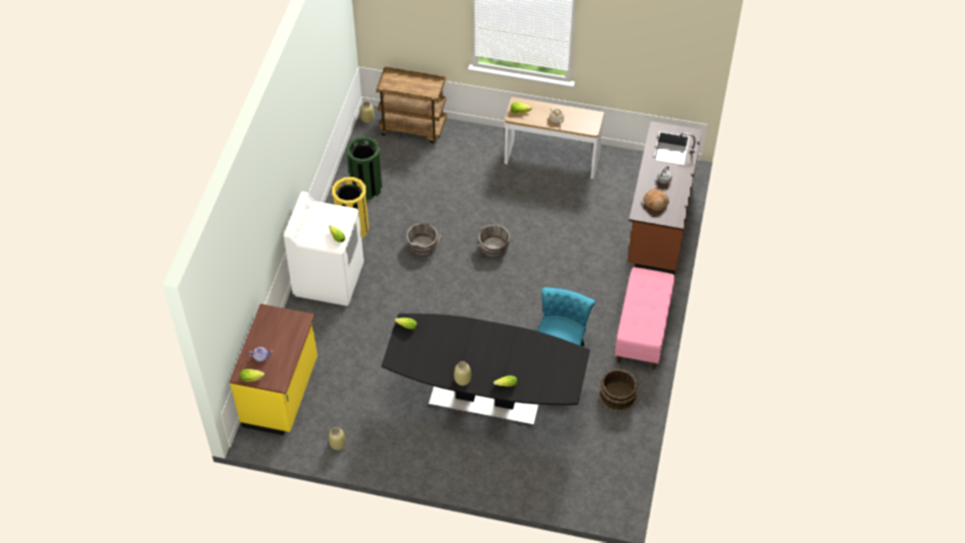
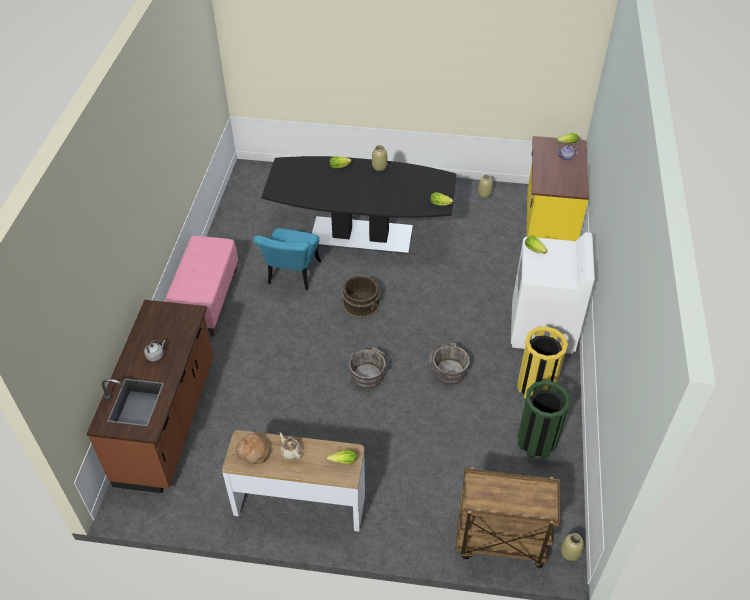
camera: 175 degrees right, 5 degrees down
(617, 396) = (239, 243): brown bucket -> brown bucket (361, 304)
(655, 202) = (171, 327): bread -> bread (253, 452)

